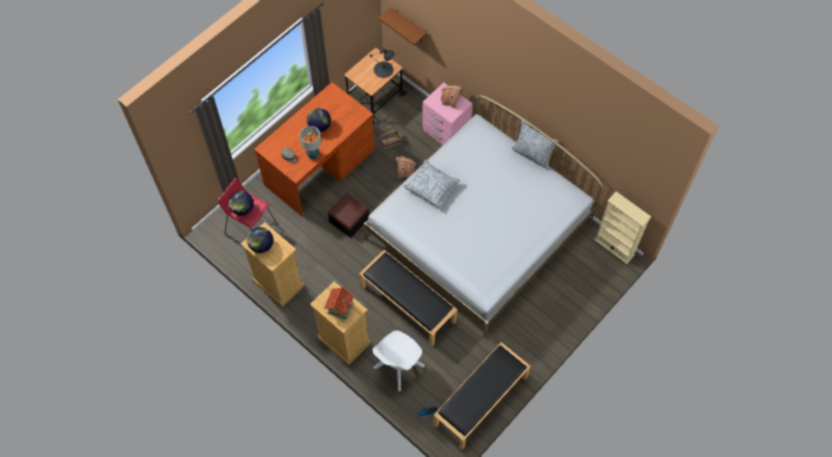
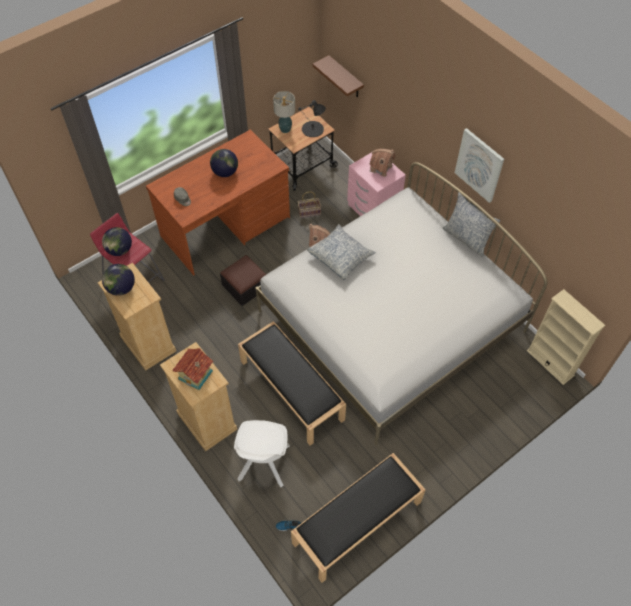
camera: 10 degrees right, 5 degrees down
(313, 155) = (209, 201): table lamp -> table lamp (285, 129)
(397, 367) = (263, 464): white chair -> white chair turned 45 degrees counterclockwise
(536, 100) = (479, 165): none -> picture

